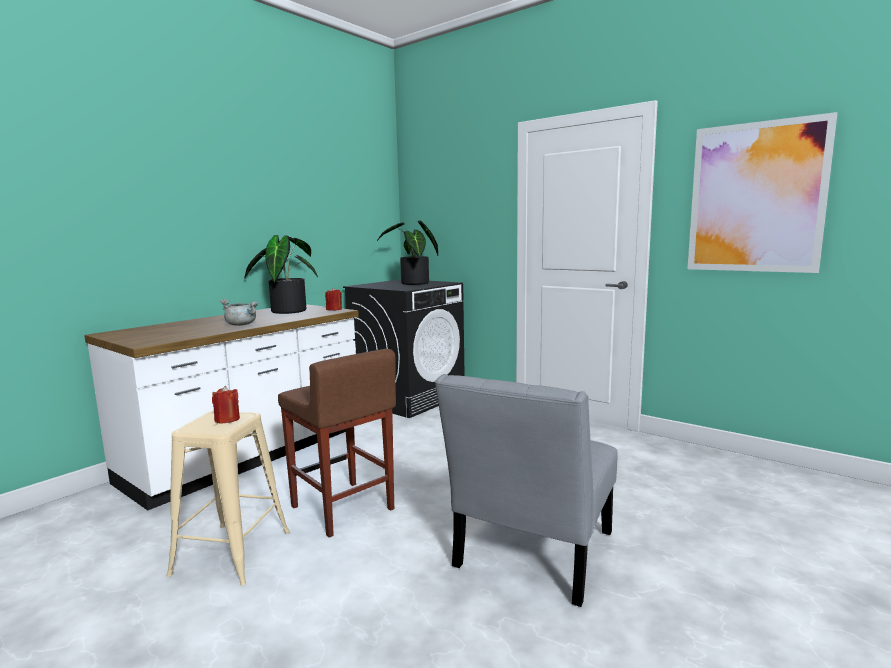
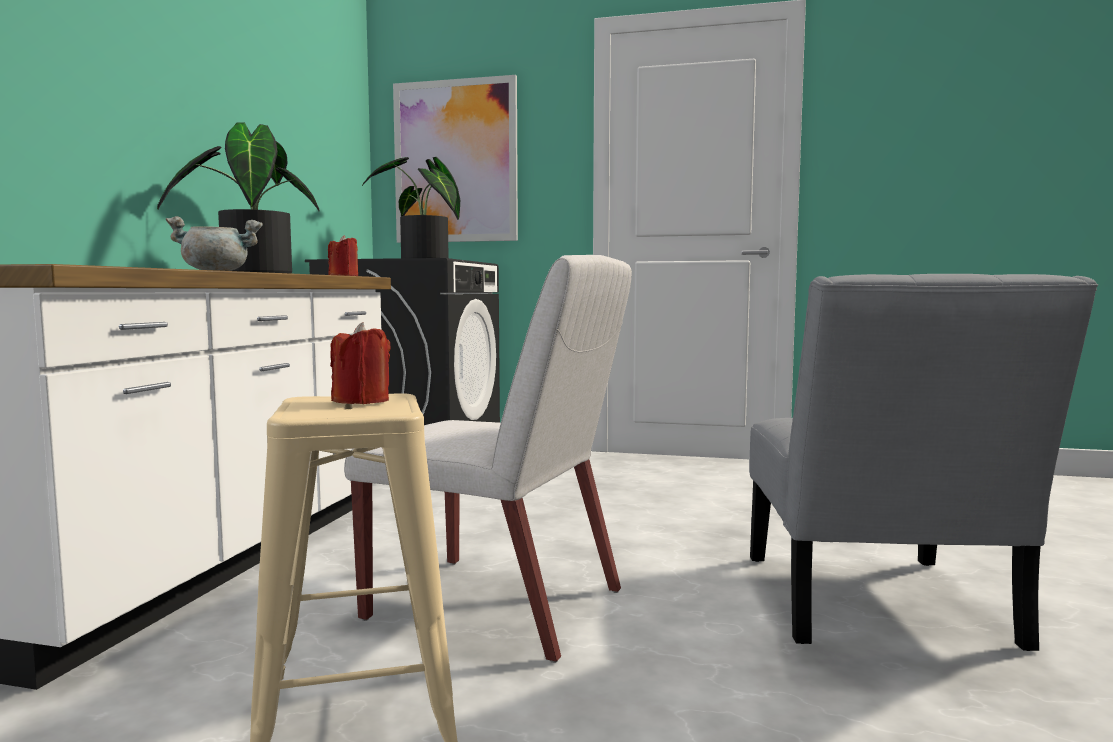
camera: 25 degrees left, 5 degrees down
(343, 508) = (499, 605): brown stool -> white chair
(756, 198) = (938, 131): picture -> picture (455, 162)

